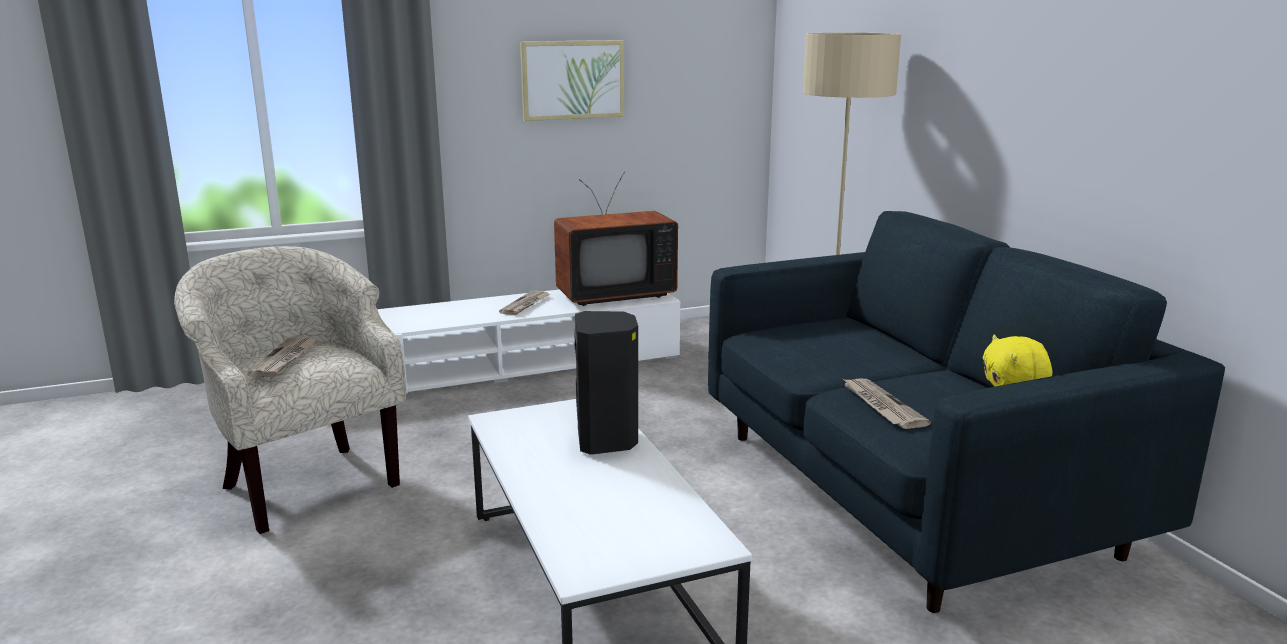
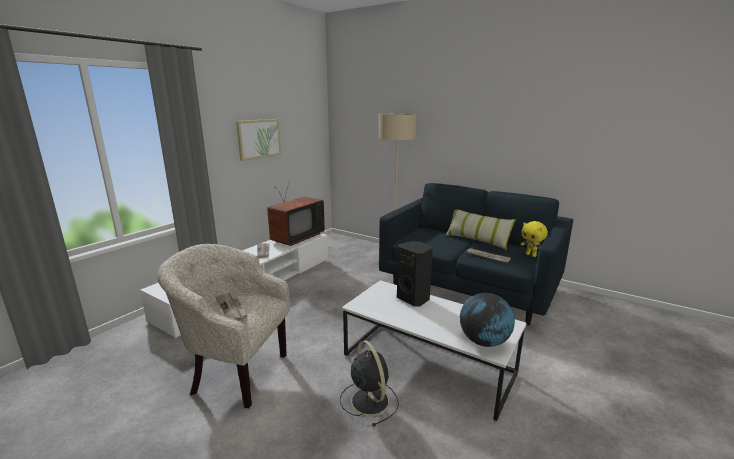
camera: 35 degrees left, 0 degrees up
(419, 597) = (369, 400): none -> black fan
(596, 549) = (484, 342): none -> globe
(929, 371) = (477, 240): none -> pillow

